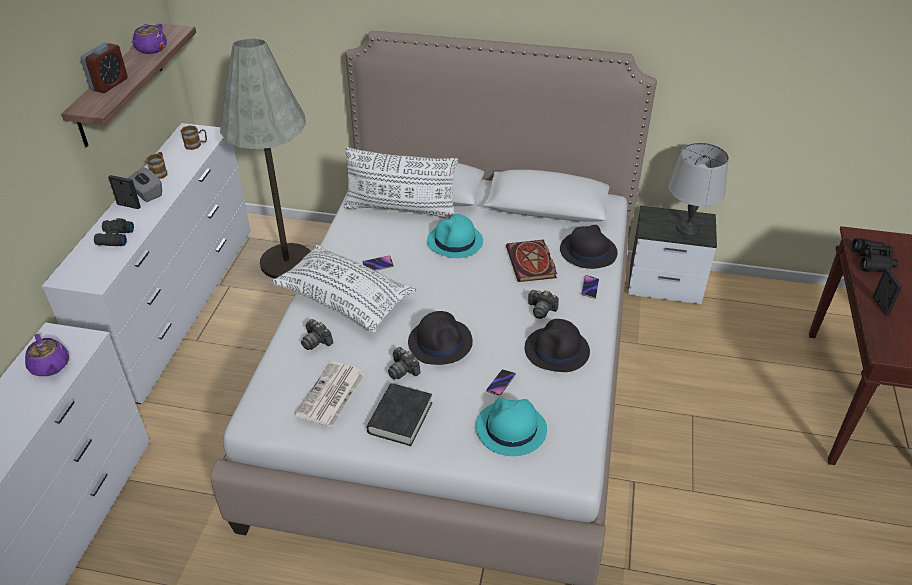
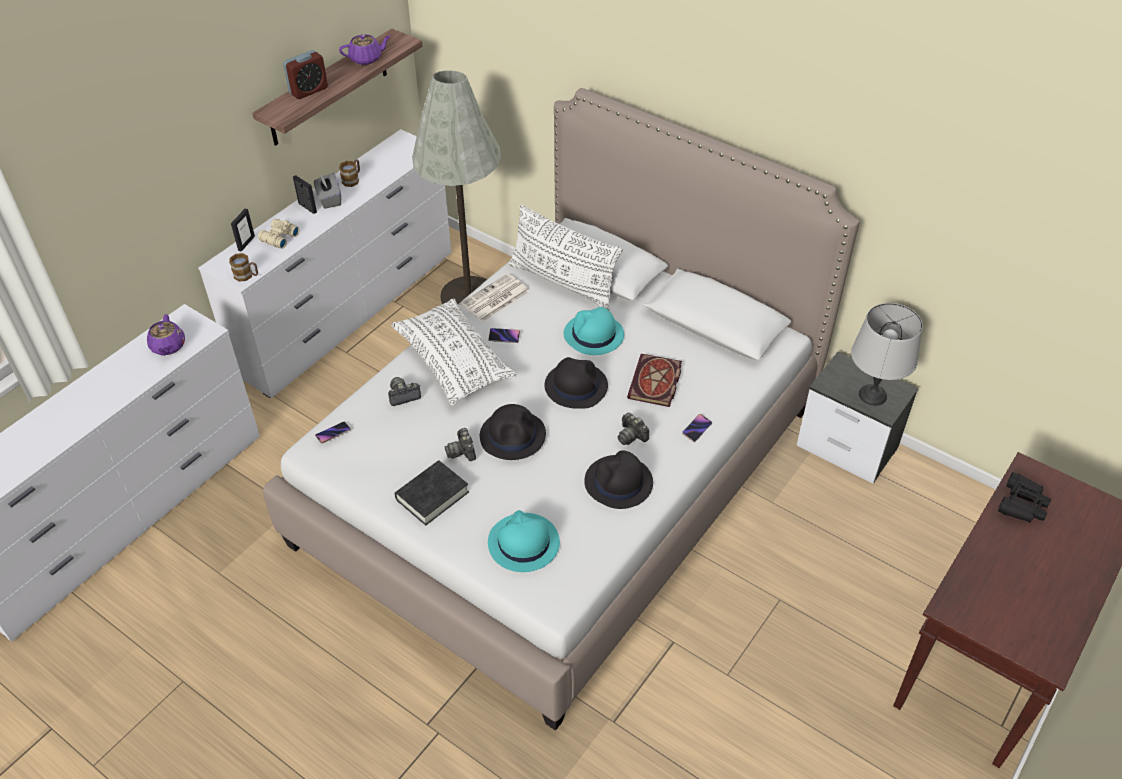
camera: 25 degrees right, 5 degrees up
(114, 238) = (278, 238): black binoculars -> beige binoculars
(151, 49) = (366, 59): purple teapot -> purple teapot turned 150 degrees counterclockwise
(196, 145) = (400, 158): mug -> mug (247, 276)
(316, 341) = (403, 396): camera -> camera turned 90 degrees clockwise
(331, 395) = (384, 453): newspaper -> newspaper (494, 299)
(501, 384) = (543, 496): phone -> phone (333, 434)
(587, 251) = (722, 388): black hat -> black hat (575, 386)
(880, 305) = (987, 557): picture frame -> picture frame (246, 243)

